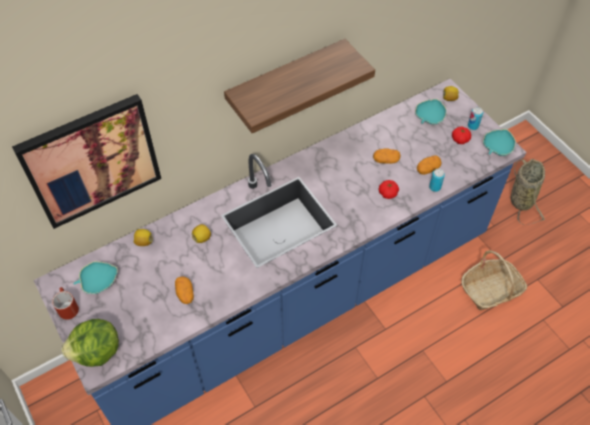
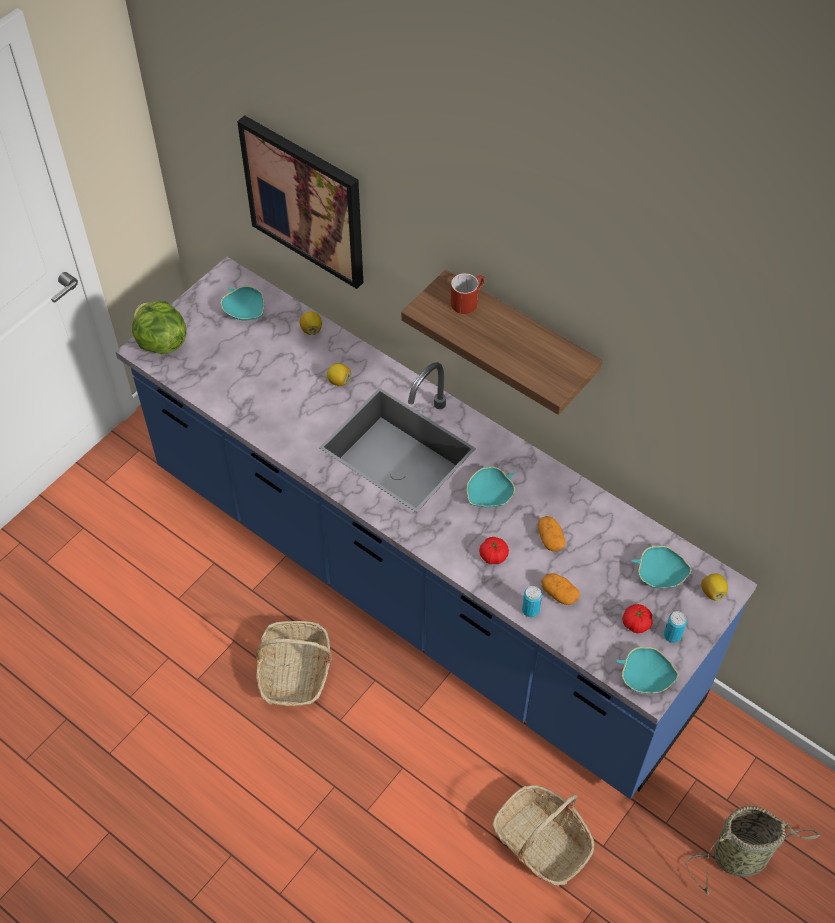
camera: 70 degrees right, 0 degrees up
(67, 307) = (204, 296): red mug -> red mug (467, 300)
(185, 294) = (258, 391): potato -> none
(331, 396) = (295, 671): none -> basket
(339, 180) = (490, 495): none -> turquoise bowl

